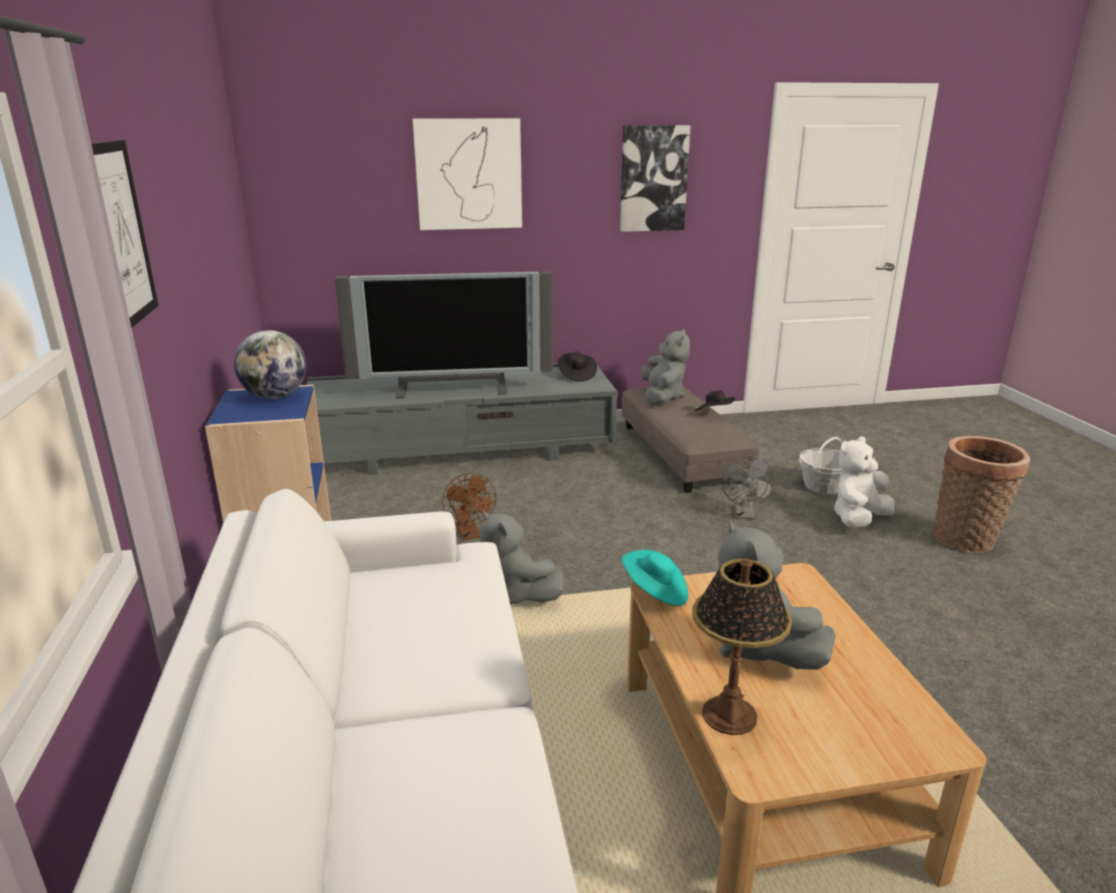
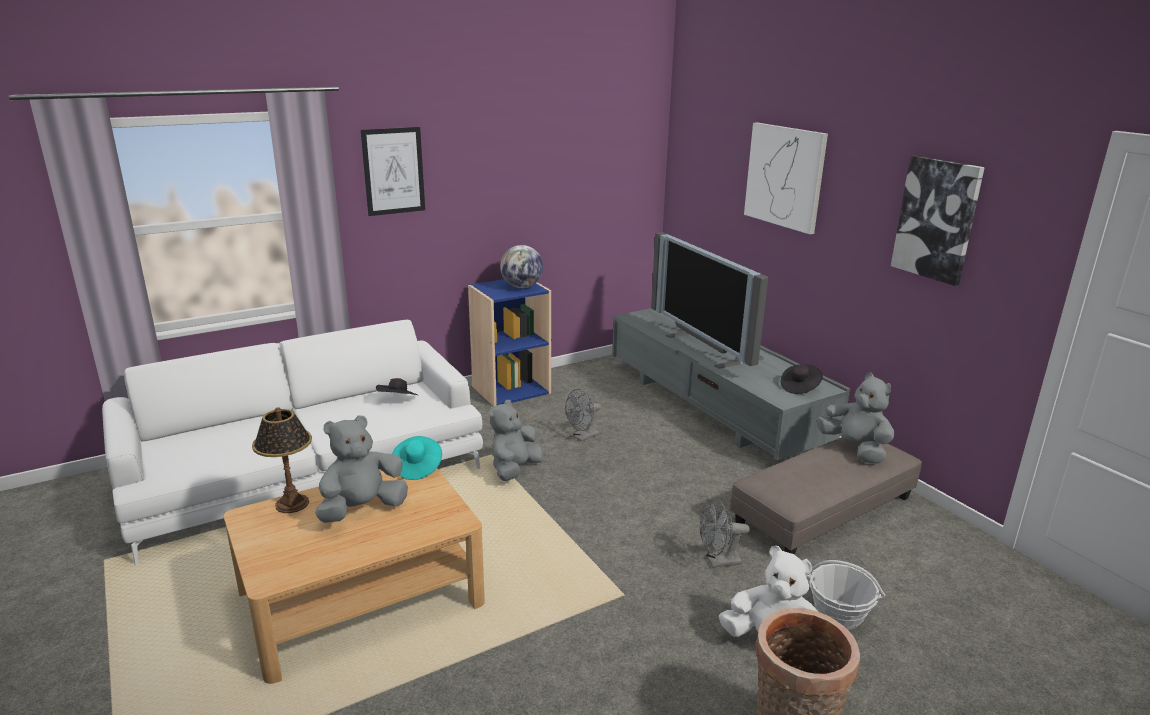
camera: 70 degrees right, 0 degrees up
(470, 534) = (583, 437): brown fan -> grey fan
(662, 397) = (855, 449): grey plush toy -> grey plush toy turned 105 degrees counterclockwise
(714, 414) = (839, 483): black hat -> black hat (398, 400)

